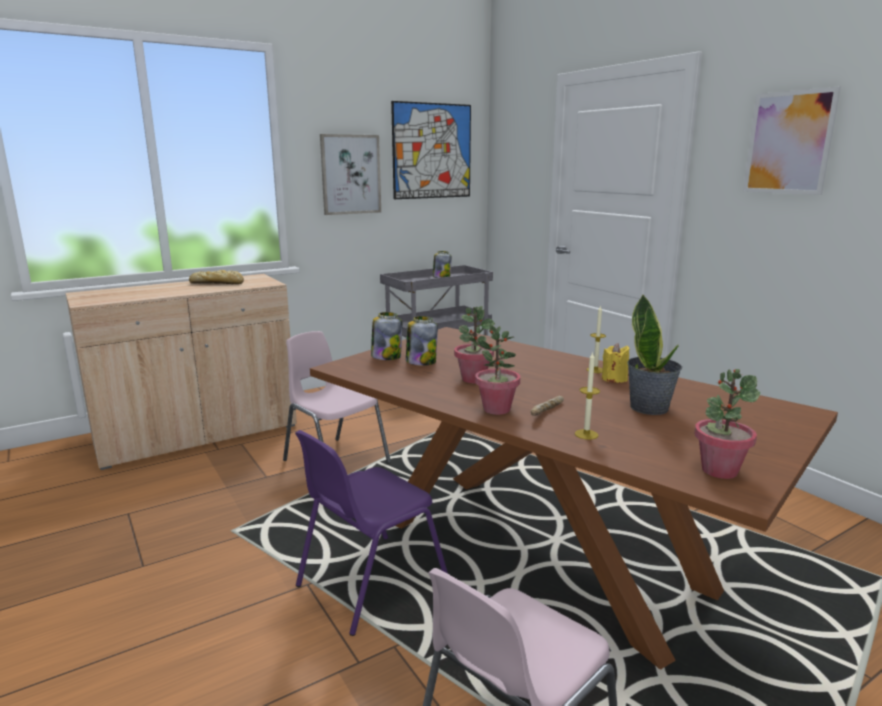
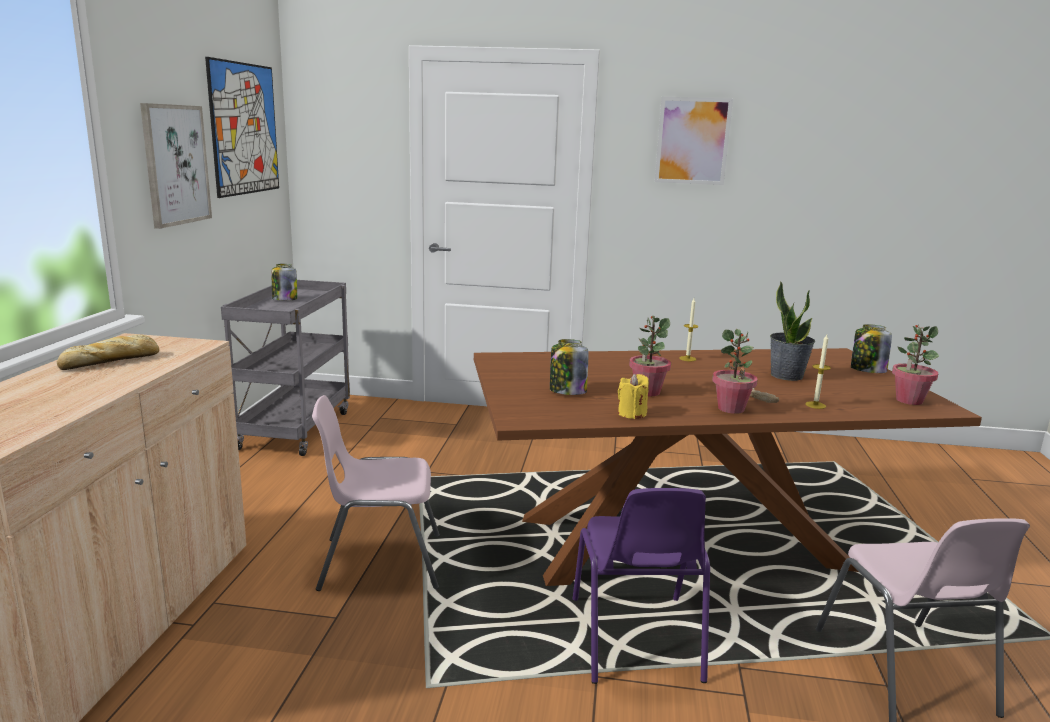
camera: 50 degrees left, 0 degrees up
(386, 357) = (525, 396): jar -> jar (867, 370)
(614, 379) = (715, 362): yellow candle -> yellow candle (632, 414)

